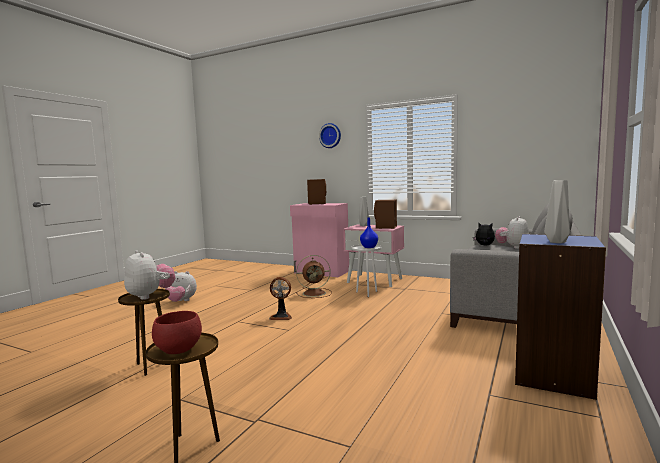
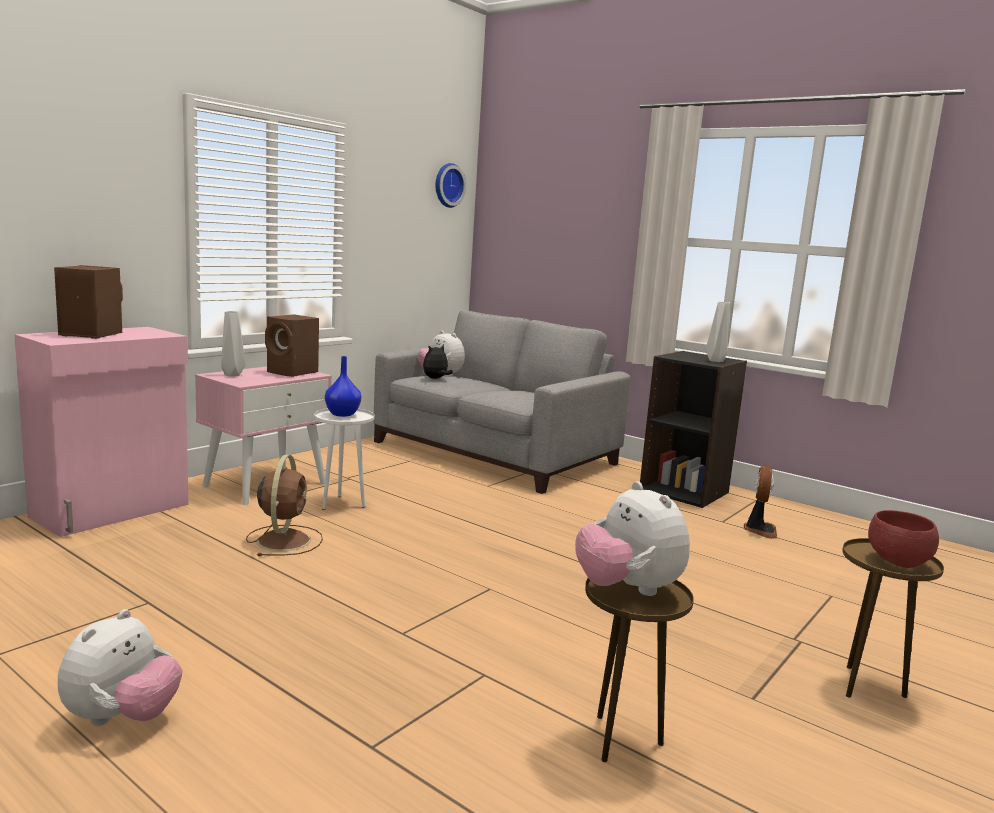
camera: 80 degrees left, 5 degrees up
(150, 296) = (627, 589): plush toy -> plush toy turned 90 degrees counterclockwise
(281, 316) = (410, 587): fan -> fan (759, 530)
(330, 135) = (90, 148): wall clock -> wall clock (447, 185)
(554, 376) = (684, 491): blue bookcase -> black bookcase

